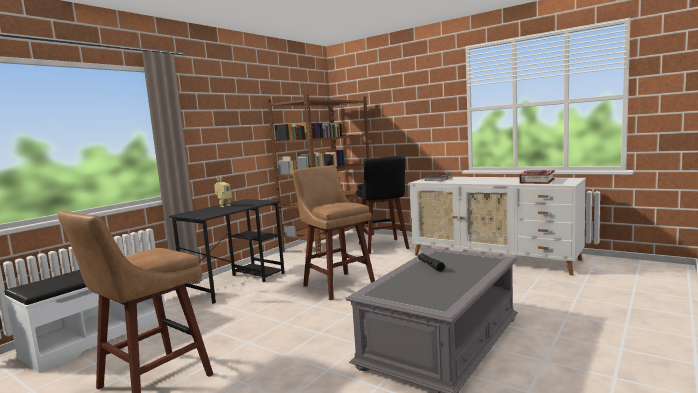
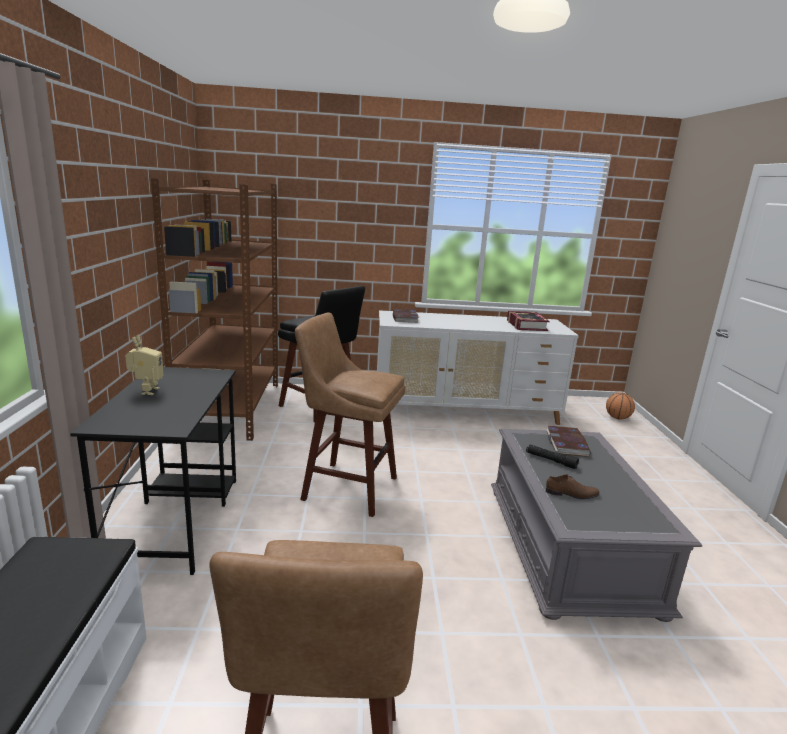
camera: 40 degrees left, 10 degrees up
(406, 281) = (572, 494): none -> brown shoe
(466, 260) = (567, 444): none -> book
(655, 278) = (617, 418): none -> basketball

